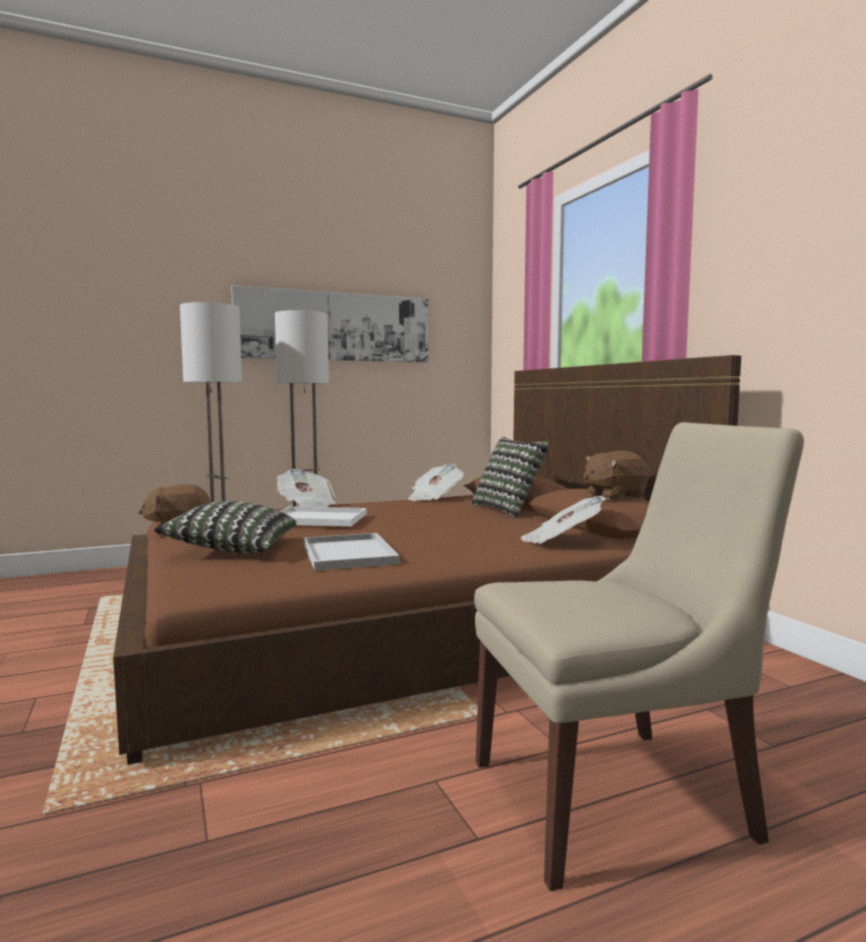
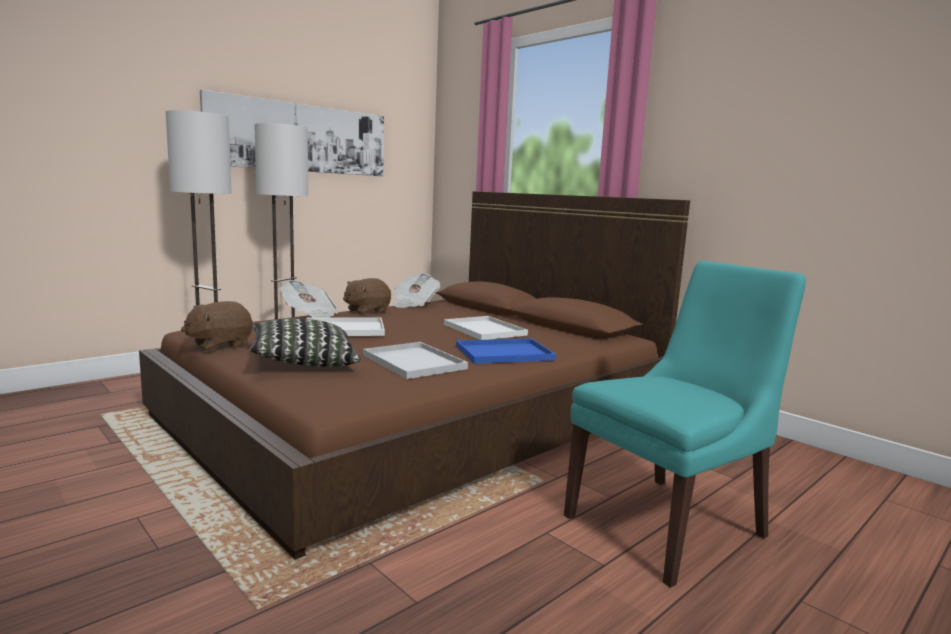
camera: 20 degrees left, 5 degrees up
(470, 549) = (505, 352): none -> blue tray
(478, 524) = (483, 329): none -> white tray
(509, 509) = (489, 314): pillow -> none
(561, 542) = (563, 343): newspaper -> none
(613, 496) = (589, 305): brown plush toy -> brown plush toy (366, 311)
(617, 797) = (669, 524): beige chair -> turquoise chair

